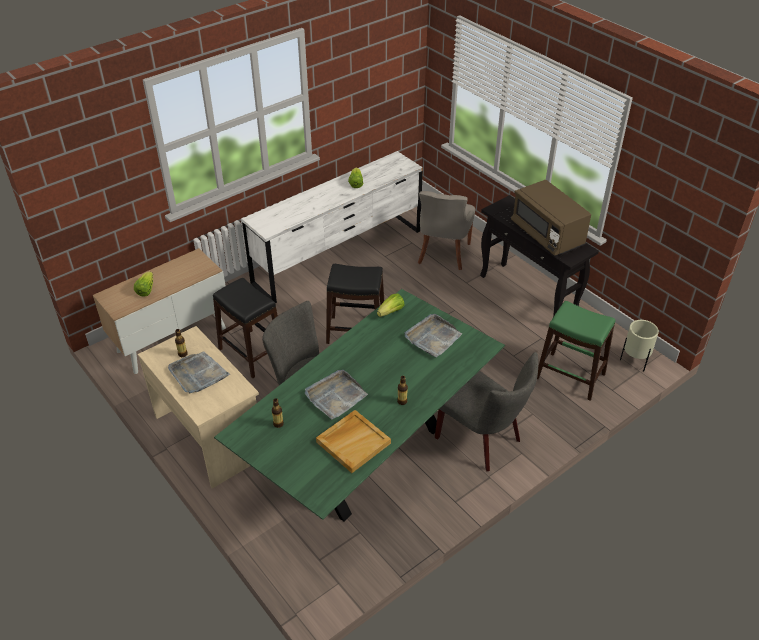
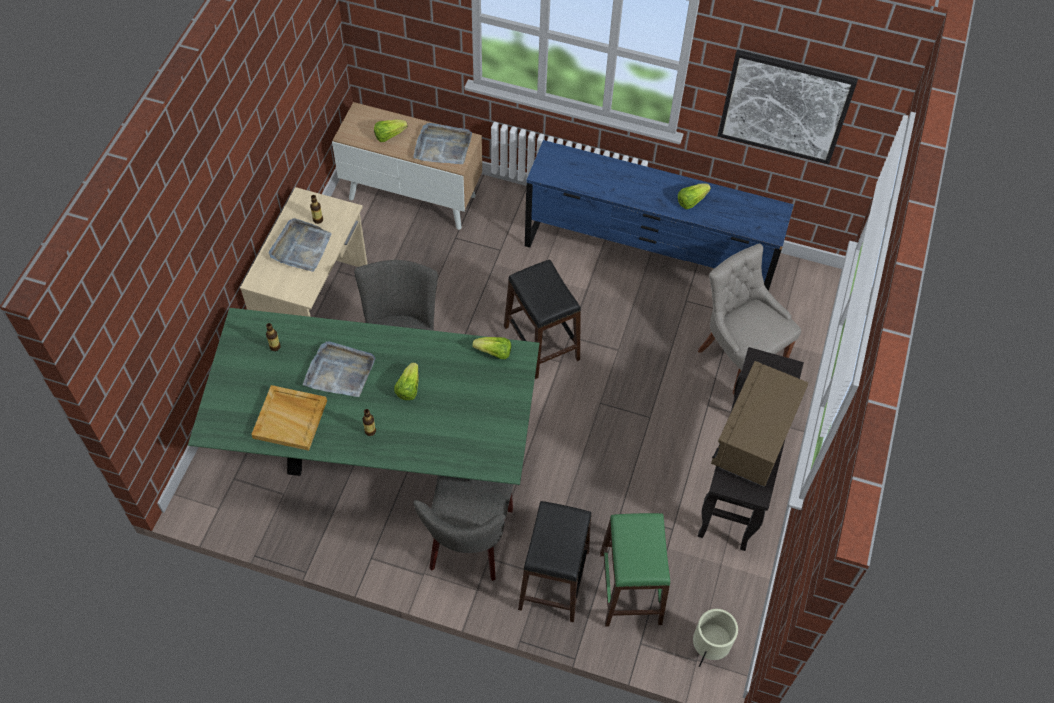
camera: 55 degrees right, 15 degrees up
(251, 353) = (442, 272): black stool -> black stool (553, 580)
(338, 256) = (648, 258): white dresser -> blue dresser
(367, 85) = (785, 106): none -> picture
(382, 365) = (408, 388): none -> lettuce
(432, 337) = (482, 410): grey tray -> grey tray (442, 146)
(443, 254) = (739, 355): grey chair -> grey chair turned 75 degrees clockwise

